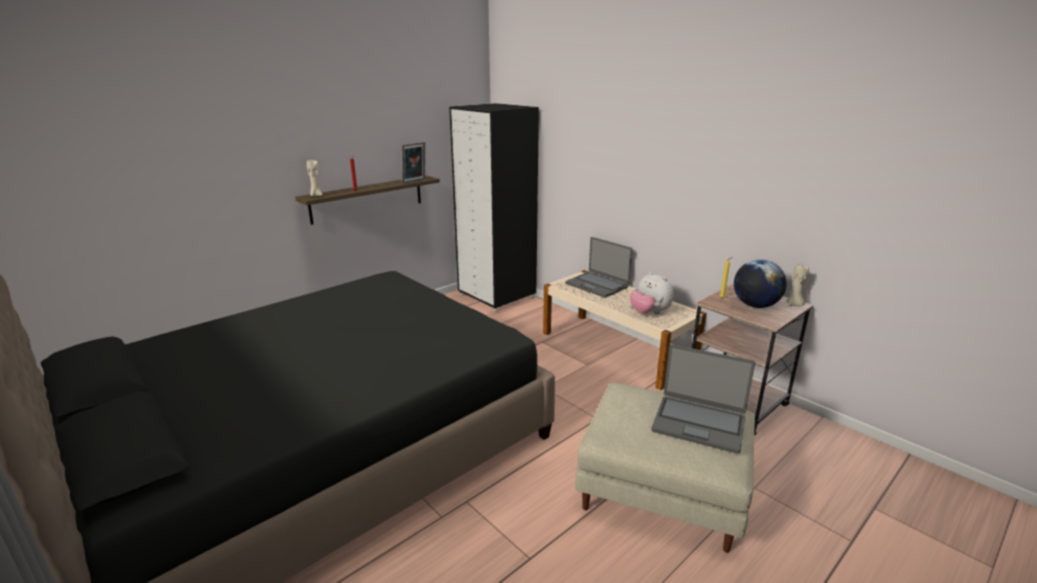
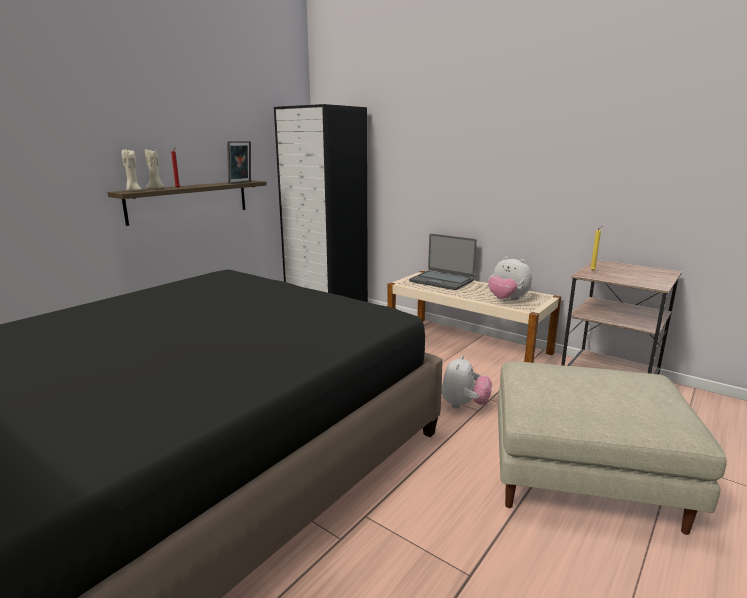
camera: 10 degrees left, 5 degrees down
(586, 412) = (464, 405): none -> plush toy
(698, 424) = (627, 389): laptop -> none
(755, 305) = (630, 274): globe -> none
(794, 304) = (664, 272): beige candle -> beige candle (156, 188)

